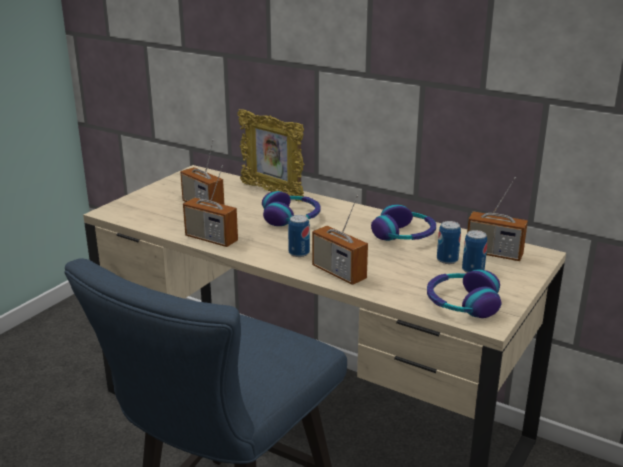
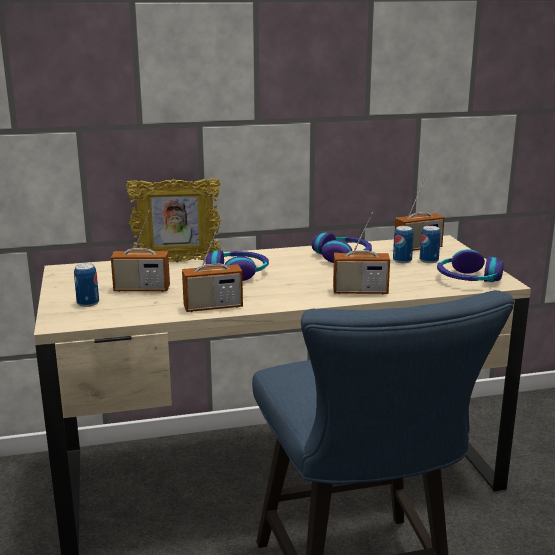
camera: 45 degrees left, 5 degrees down
(299, 253) = (303, 291): can -> can (88, 303)

